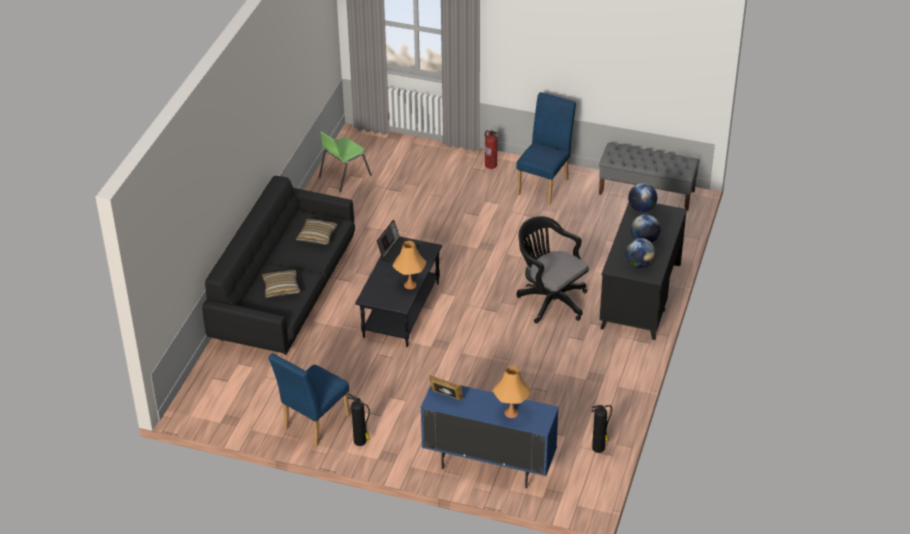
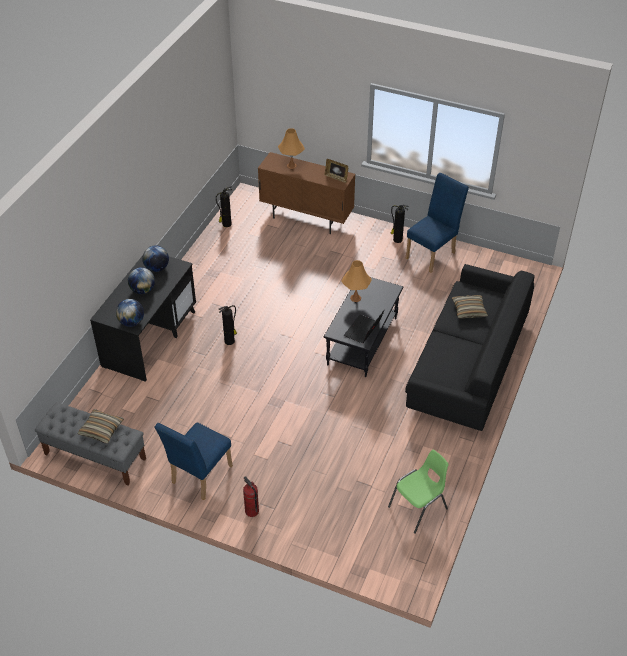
camera: 175 degrees left, 5 degrees up
(317, 236) = (441, 361): pillow -> pillow (101, 430)
(488, 466) = (306, 218): blue cabinet -> brown cabinet
(550, 300) = (230, 341): black office chair -> fire extinguisher

